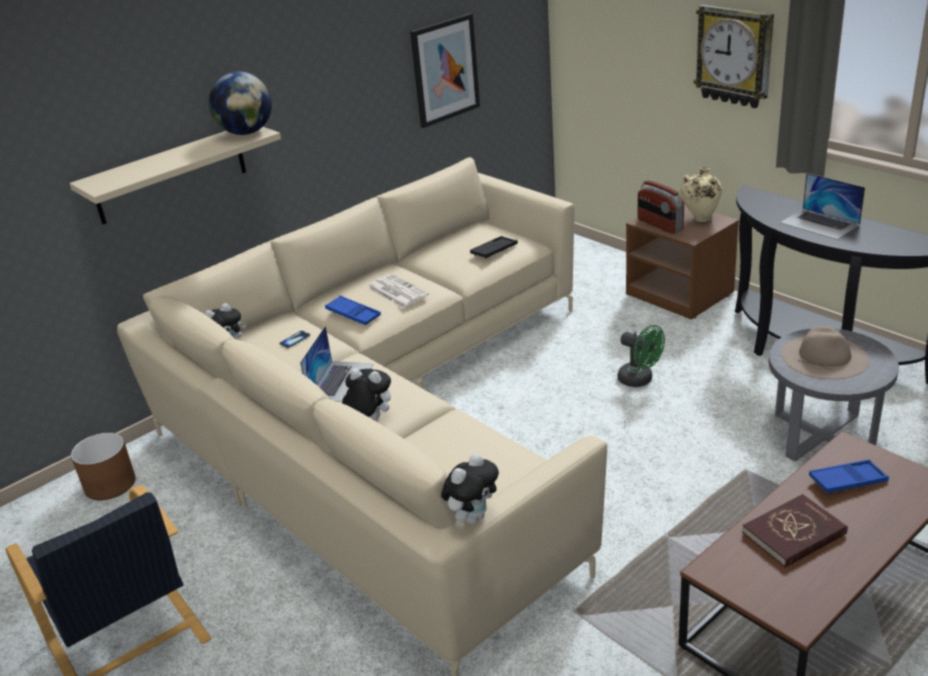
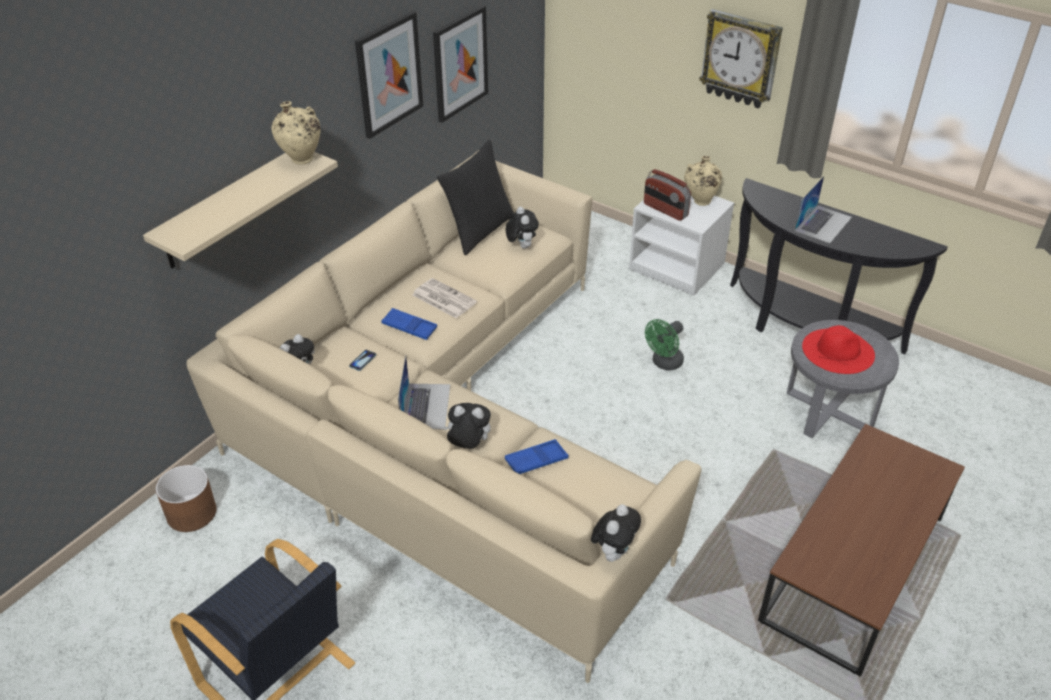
camera: 15 degrees left, 10 degrees up
(246, 133) = (301, 161): globe -> beige vase
(358, 67) = (389, 74): none -> picture
(456, 238) = (480, 231): none -> black pillow
(494, 250) = (521, 246): black tray -> plush toy
(640, 380) = (664, 363): green fan -> green fan turned 105 degrees clockwise
(681, 294) = (678, 267): brown nightstand -> white nightstand
(794, 534) = (850, 526): red book -> none
(820, 223) = (823, 223): laptop -> laptop turned 90 degrees counterclockwise
(824, 357) = (838, 350): beige hat -> red hat
(847, 481) = (880, 472): blue tray -> blue tray (536, 460)

